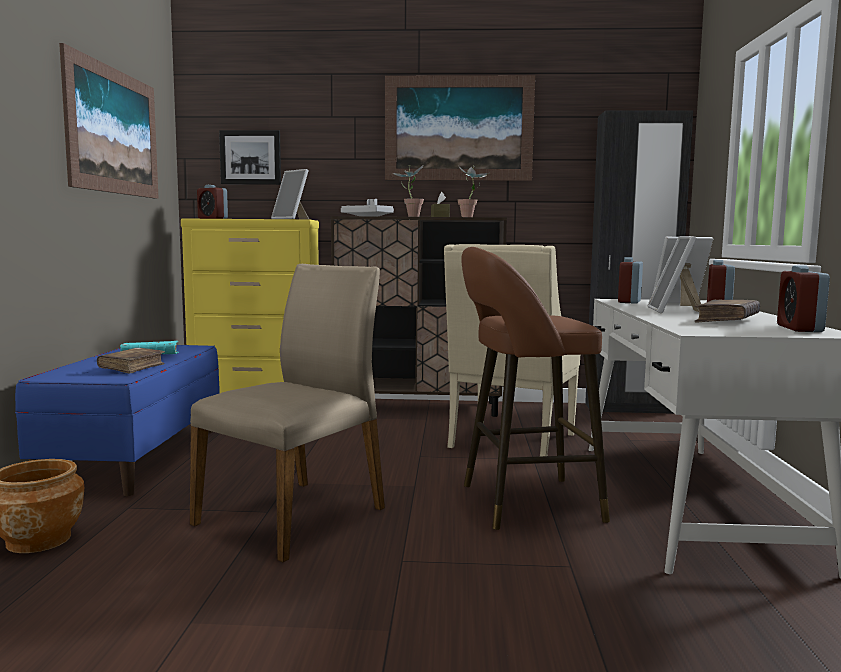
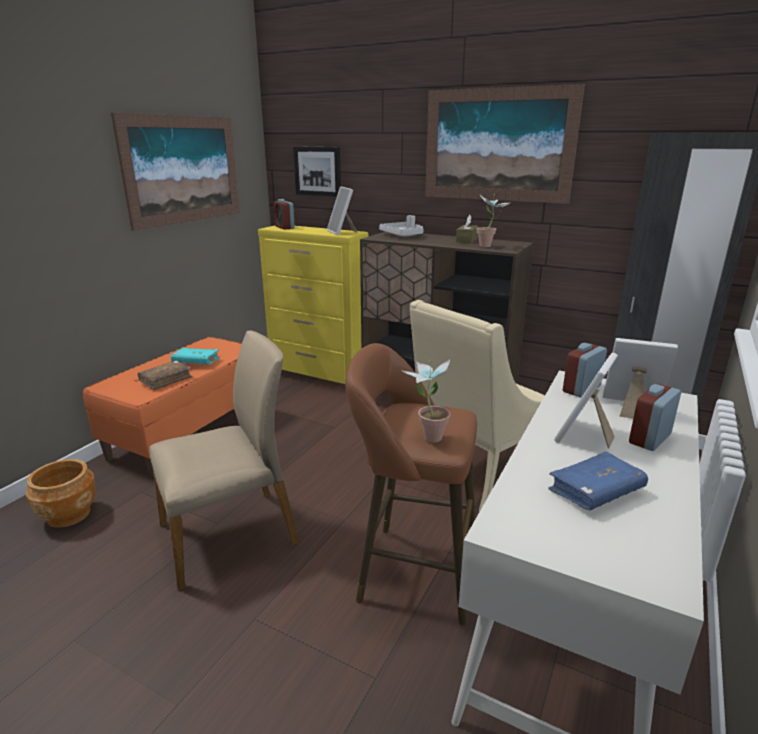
camera: 25 degrees right, 15 degrees up
(135, 457) = (189, 432): blue bench -> orange bench
(409, 217) = (431, 241): potted plant -> potted plant (428, 435)
(726, 321) = (595, 491): brown book -> blue book
(799, 328) = (648, 546): alarm clock -> none

